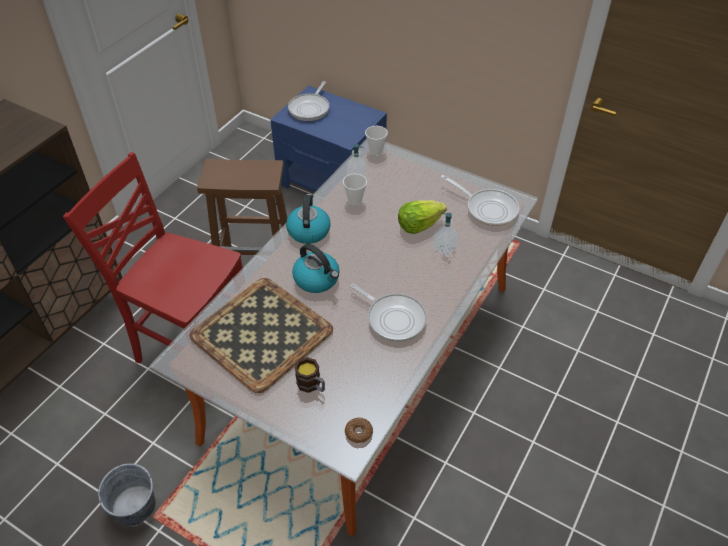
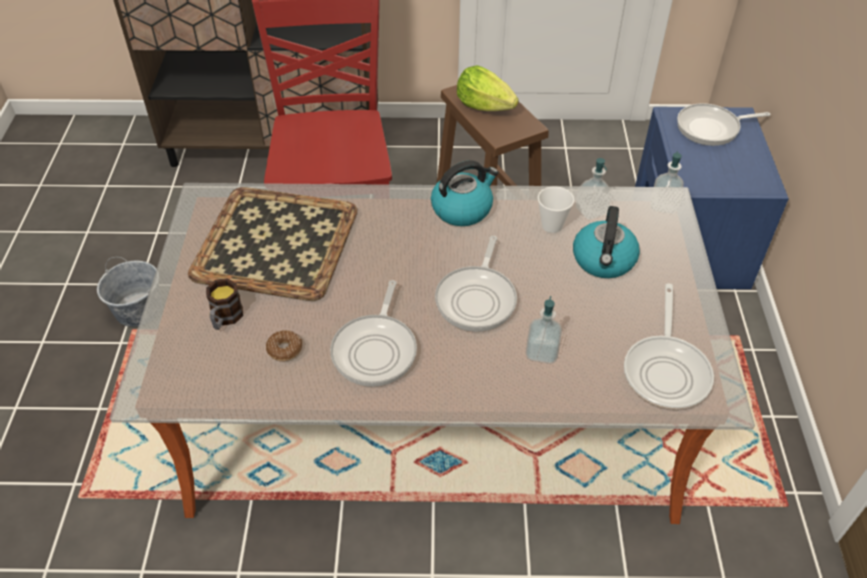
camera: 60 degrees right, 0 degrees up
(317, 279) = (389, 251): kettle -> kettle (604, 261)
(358, 432) = (178, 391): donut -> donut (285, 349)
(376, 151) = (663, 205): cup -> soap dispenser
(387, 257) = (477, 298): none -> frying pan
(418, 225) = (562, 306): lettuce -> lettuce (484, 106)

